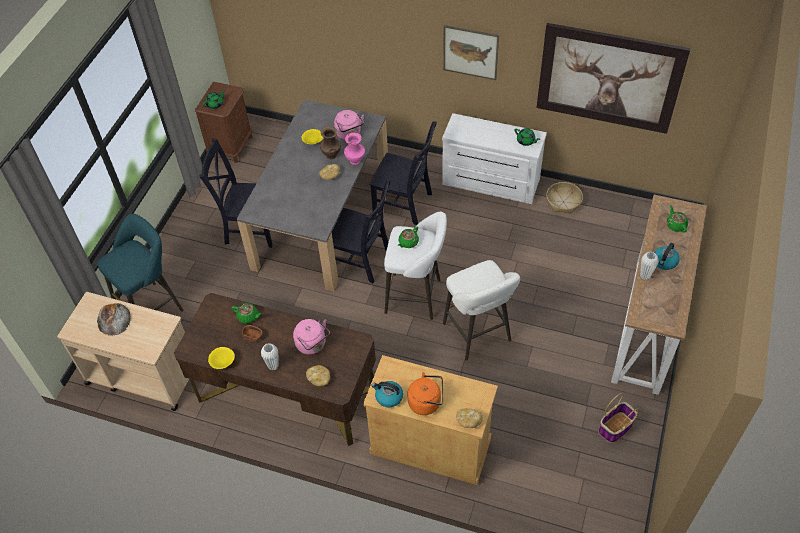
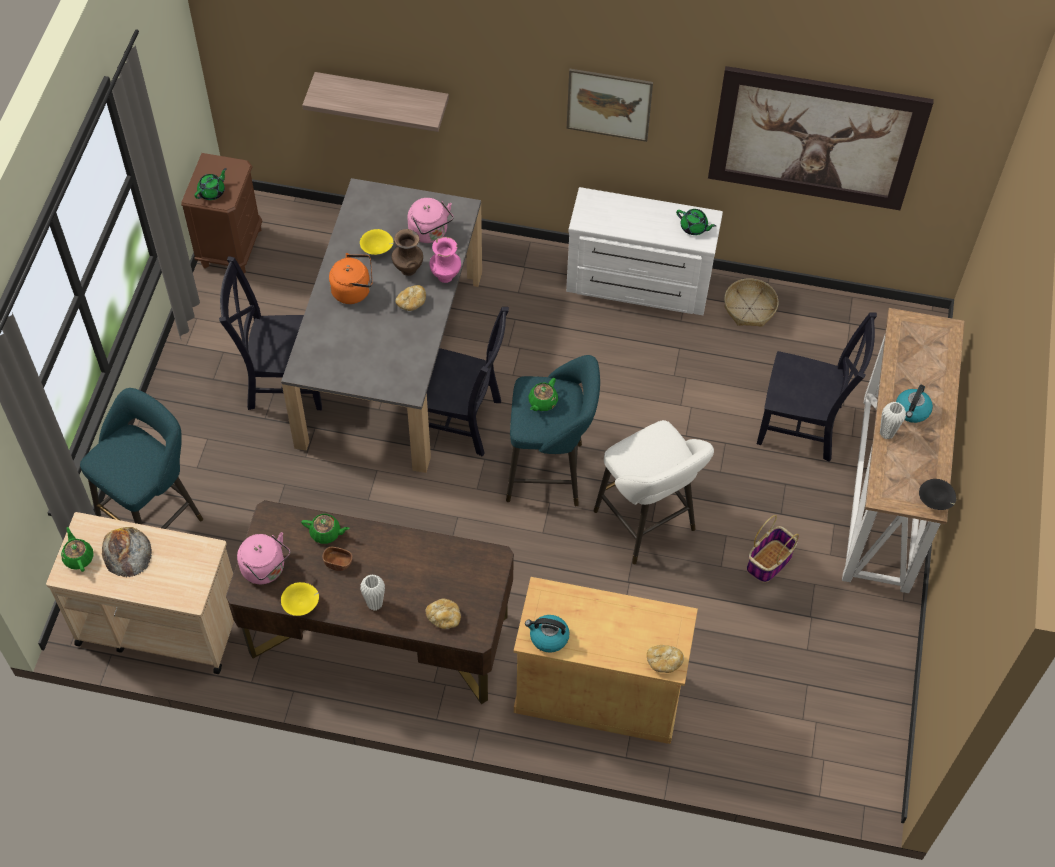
camera: 10 degrees left, 5 degrees up
(312, 345) = (427, 568): pink kettle -> pink kettle (266, 569)
(326, 46) = (382, 96): none -> shelf
(405, 204) = (514, 327): black chair -> black chair (803, 426)
(416, 297) = (550, 472): white stool -> turquoise stool
(426, 402) = (602, 640): orange kettle -> orange kettle (354, 290)
(615, 428) = (853, 646): basket -> basket (769, 562)
(676, 225) = (923, 354): green teapot -> green teapot (78, 557)
(676, 324) = (935, 501): none -> black bowl

